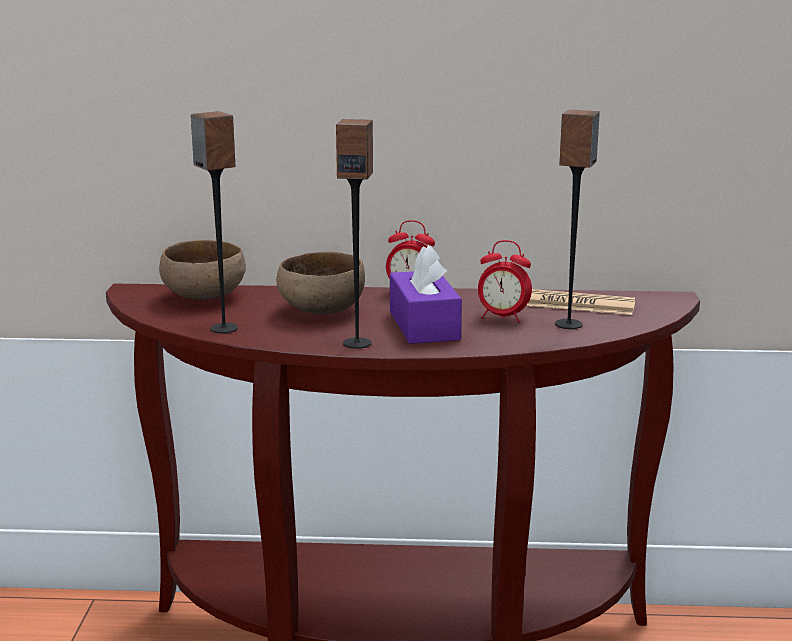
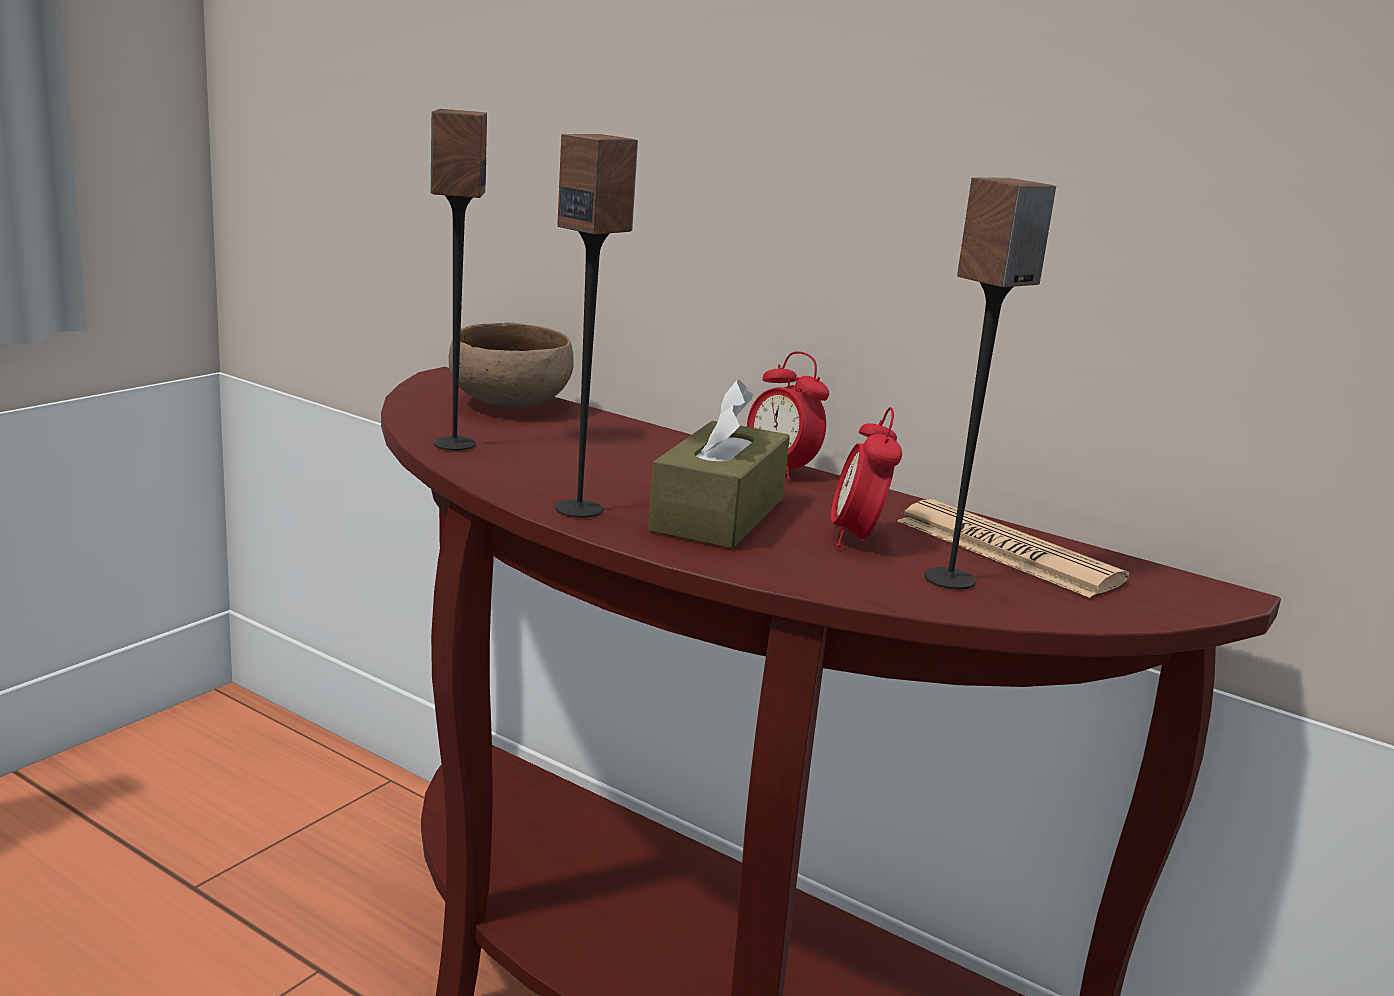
camera: 30 degrees right, 0 degrees up
(320, 311) = (615, 458): brown bowl -> none
(424, 325) = (718, 515): purple tissue box -> brown tissue box
(502, 318) = (857, 539): alarm clock -> alarm clock turned 45 degrees clockwise

